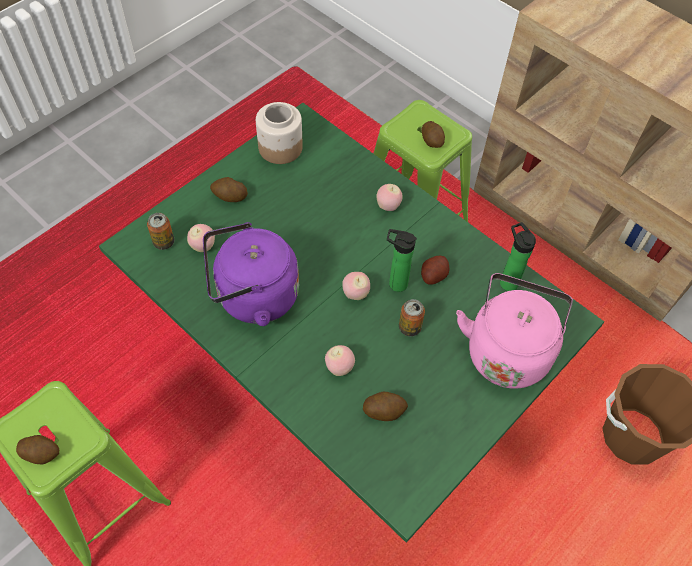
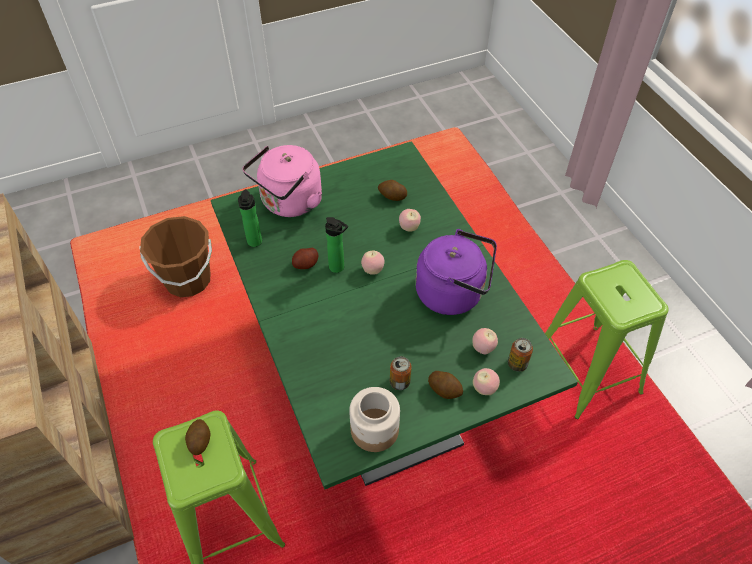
camera: 155 degrees left, 5 degrees down
(41, 453) = (627, 282): potato -> none
(388, 206) = (305, 331): apple -> apple (484, 389)
(409, 327) = (346, 236): can -> can (399, 382)

